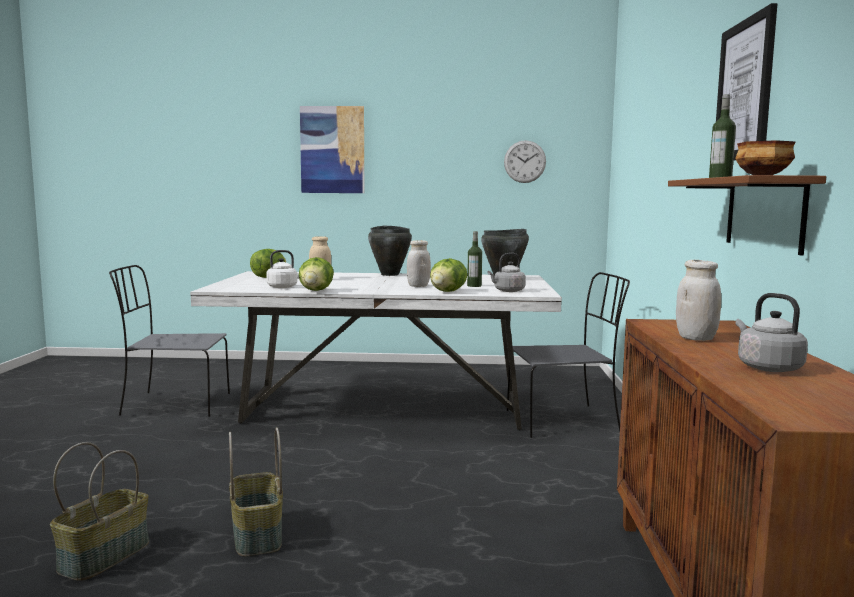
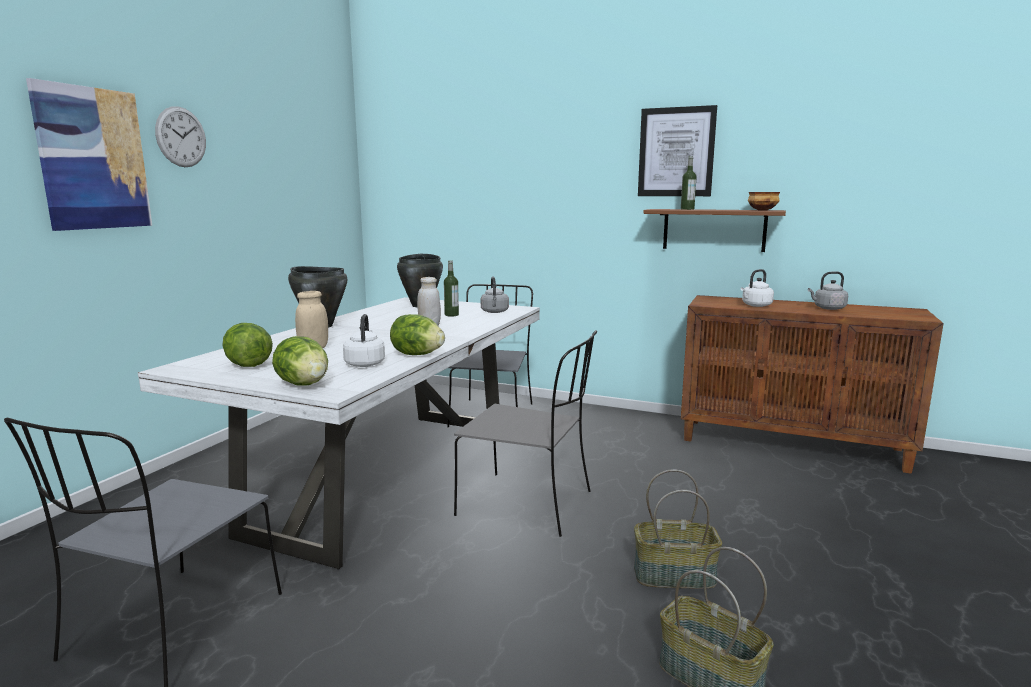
camera: 70 degrees left, 5 degrees up
(366, 461) = (528, 504): none -> grey chair
(447, 292) = (480, 323): lettuce -> lettuce (304, 384)
(525, 161) = (304, 180): wall clock -> wall clock (181, 137)
(696, 338) = (755, 305): white jar -> white kettle

